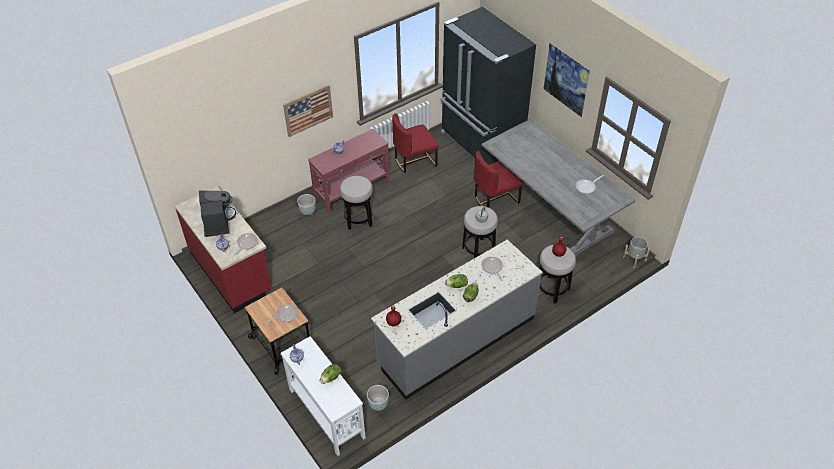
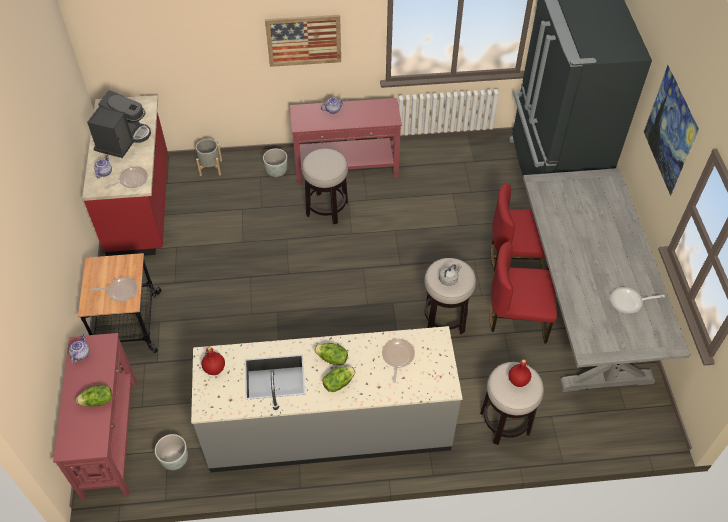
camera: 30 degrees right, 5 degrees up
(326, 412) = (110, 437): white console table -> red console table
(414, 161) = (449, 163): red chair -> red chair (518, 318)
(634, 259) = (657, 437): grey planter -> grey planter (211, 168)

